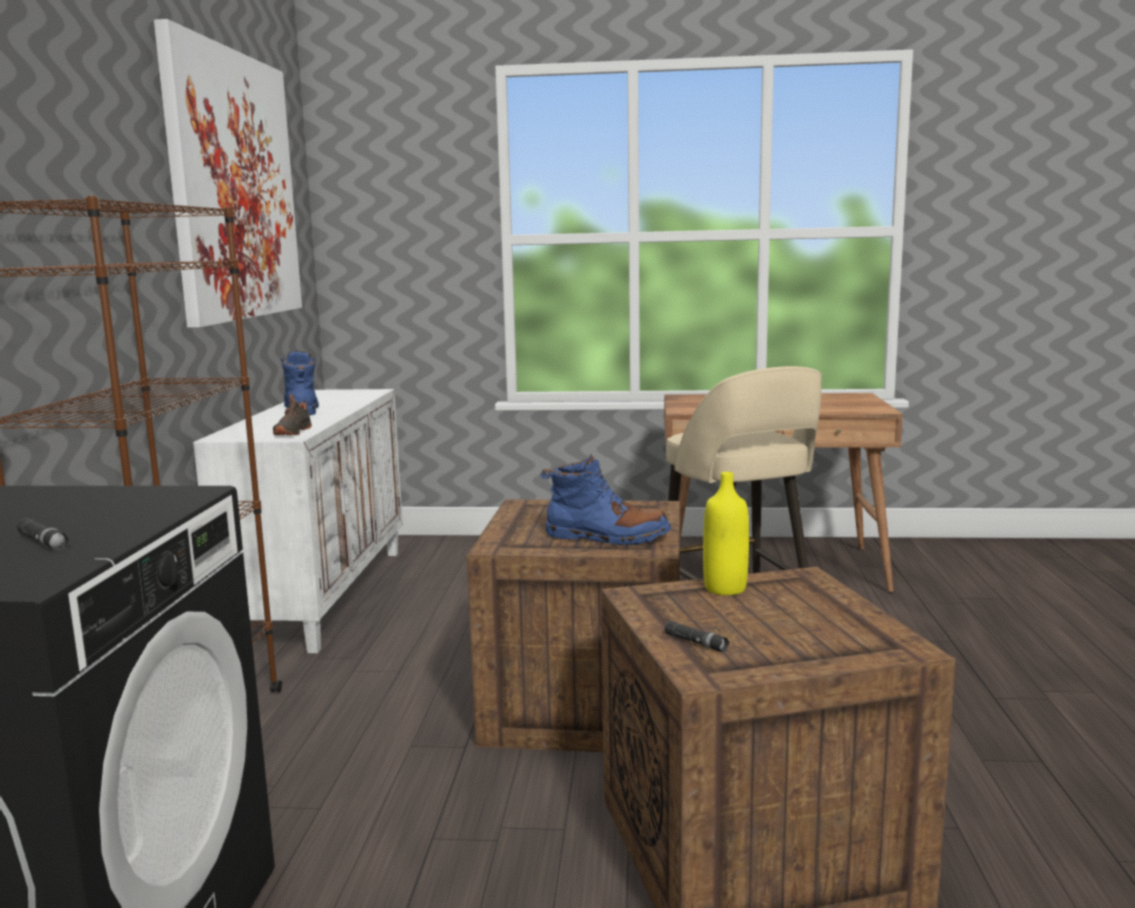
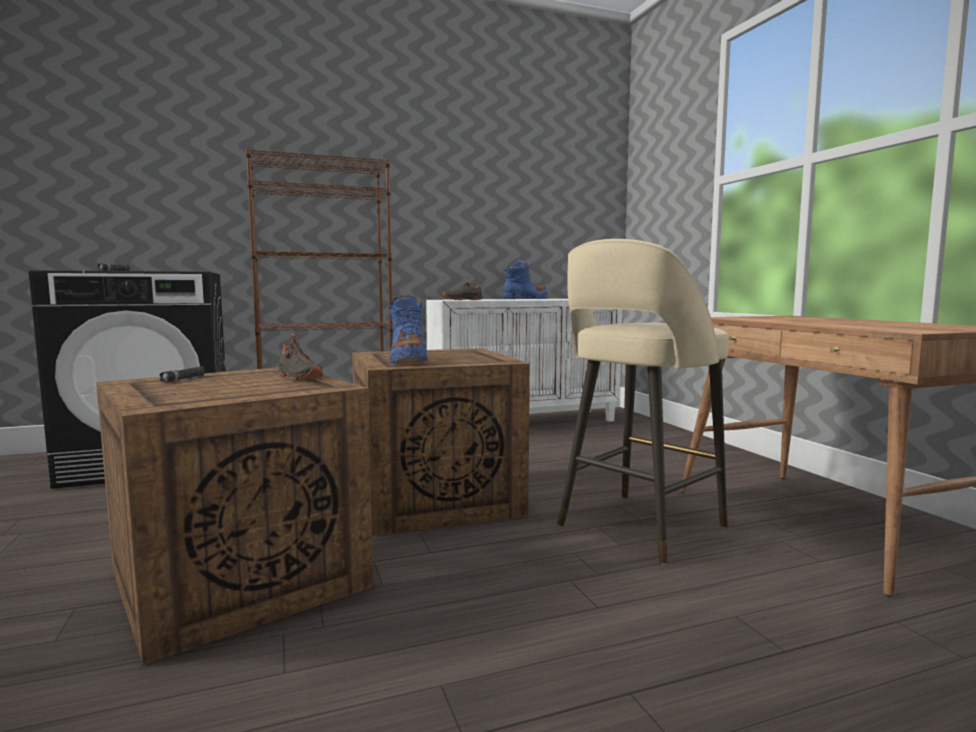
camera: 65 degrees right, 5 degrees down
(233, 187) = (511, 161): picture -> none
(725, 588) = (297, 377): yellow bottle -> black shoe

